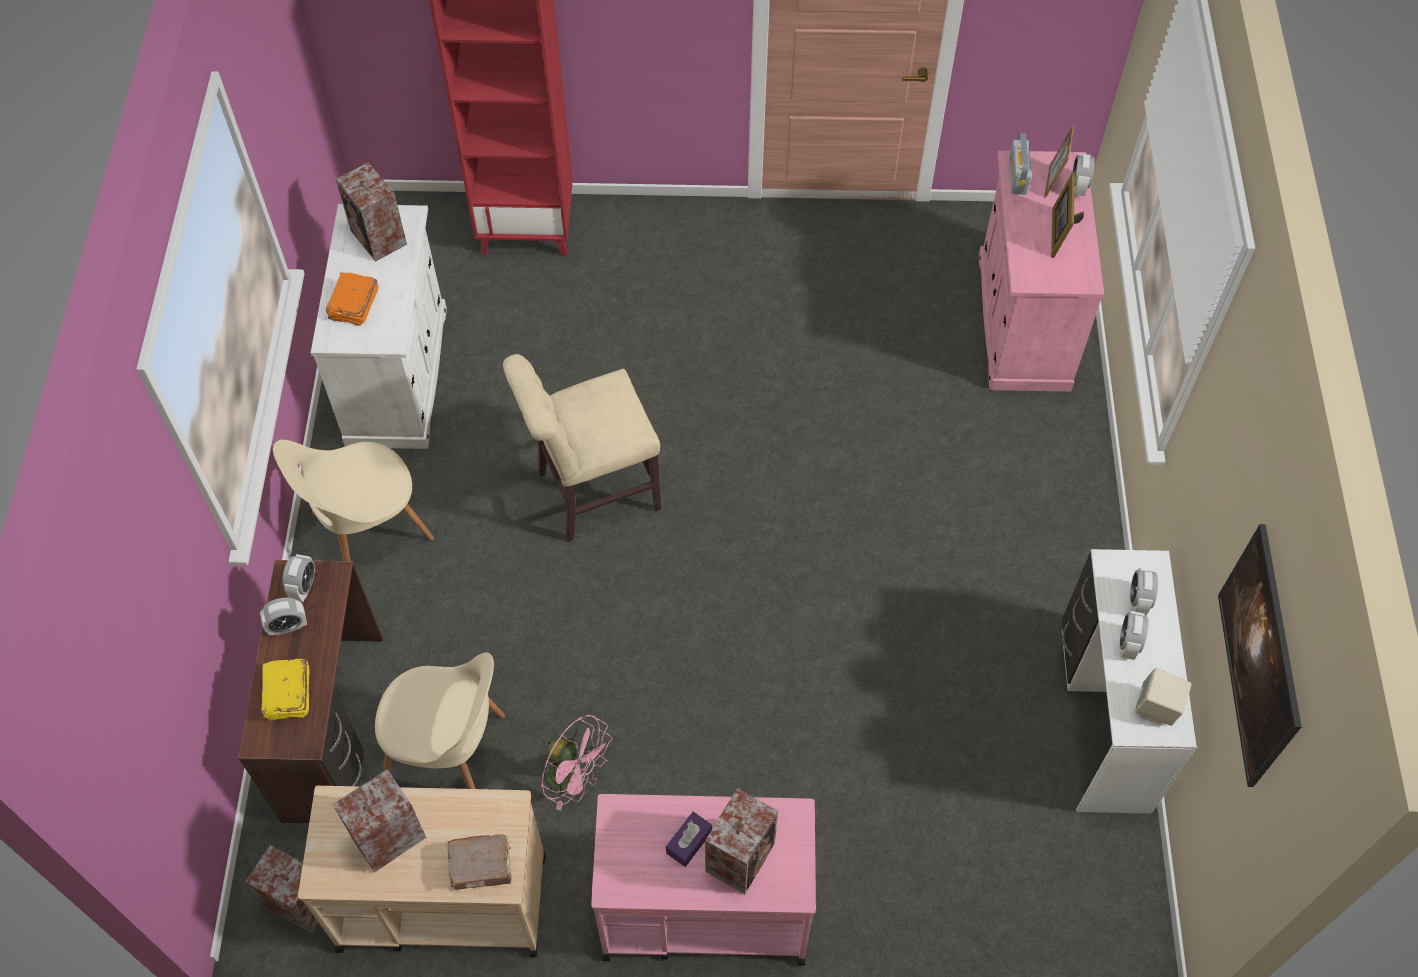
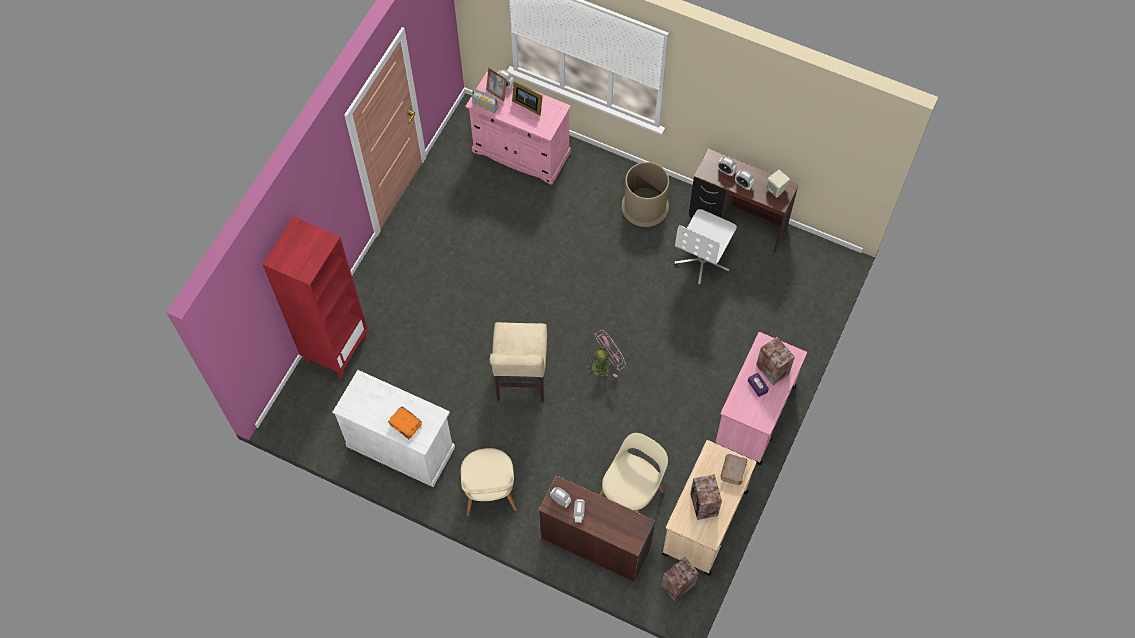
camera: 65 degrees left, 5 degrees up
(287, 695) = (615, 525): yellow book -> none
(379, 239) = (368, 399): speaker -> none
(575, 777) = (669, 445): pink fan -> pink fan (604, 364)
(984, 688) = (703, 260): none -> white office chair
(1037, 547) = (645, 206): none -> brown trash can
(1101, 718) = (737, 222): white desk -> brown desk
(1248, 672) = (806, 142): picture -> none

